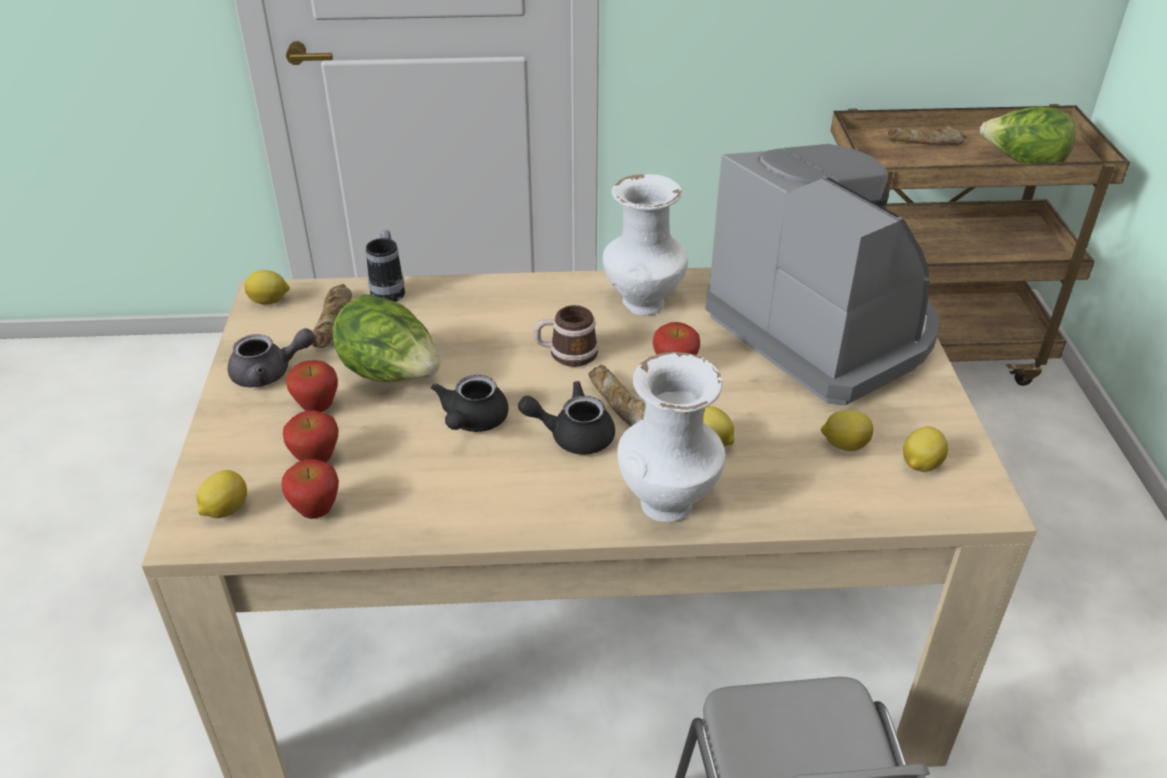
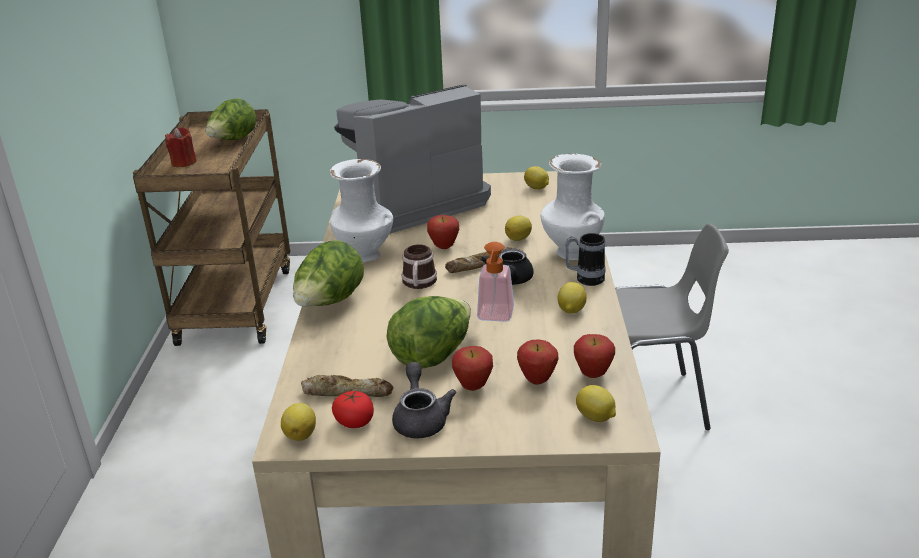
camera: 85 degrees left, 10 degrees down
(280, 331) = (354, 421): none -> tomato
(389, 291) = (307, 366): mug -> mug (584, 279)
(472, 422) = (494, 317): black teapot -> soap dispenser
(521, 290) = (330, 303): none -> lettuce
(844, 444) = (520, 204): lemon -> lemon (571, 310)
(926, 142) = (184, 163): bread -> red candle

